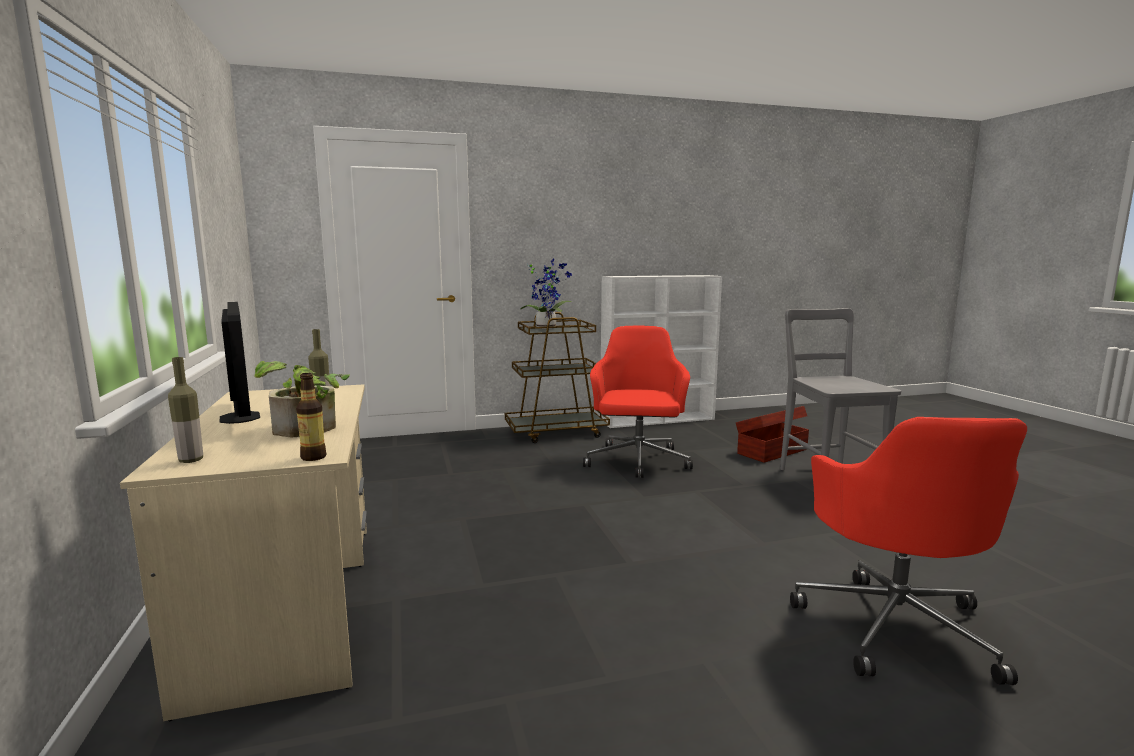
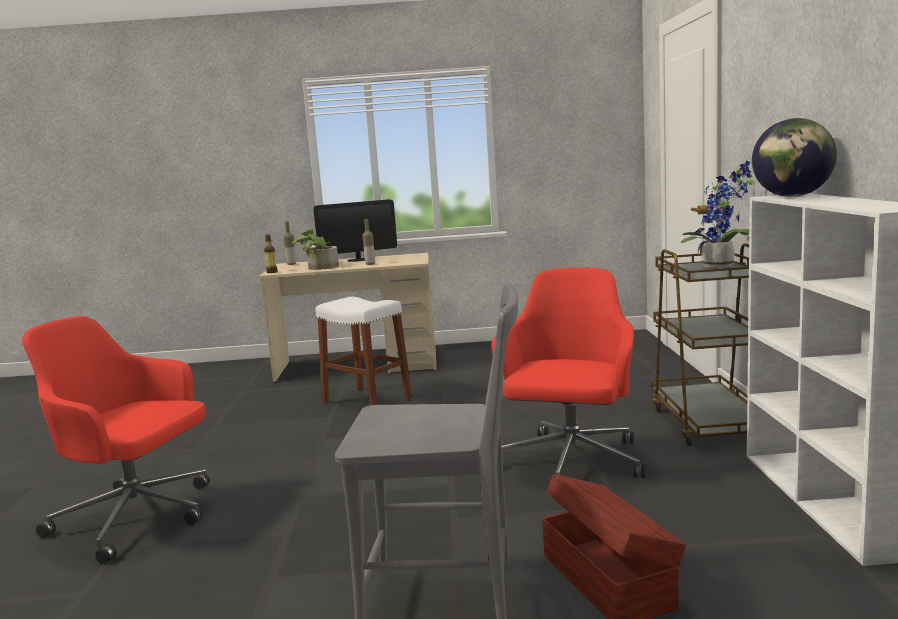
camera: 105 degrees right, 0 degrees up
(491, 560) = (367, 401): none -> white stool
(625, 276) = (792, 196): none -> globe
(637, 461) = (570, 462): red office chair -> red office chair turned 90 degrees counterclockwise

